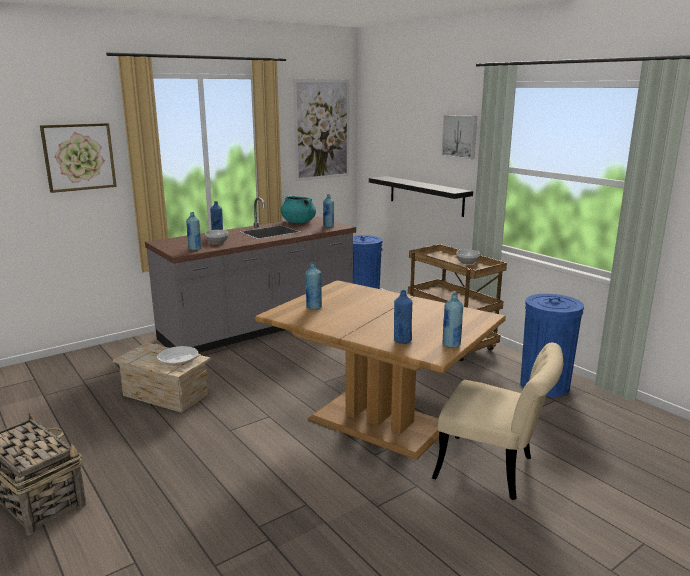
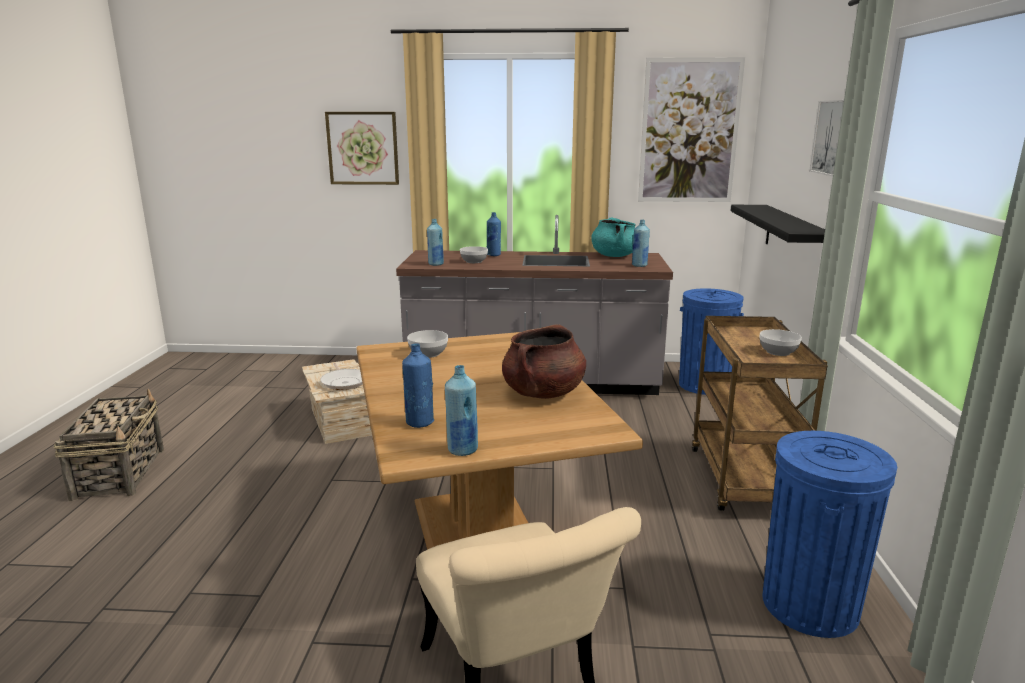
camera: 40 degrees right, 0 degrees up
(314, 307) = (429, 353): blue bottle -> bowl
(422, 309) = (543, 393): none -> brown cooking pot

